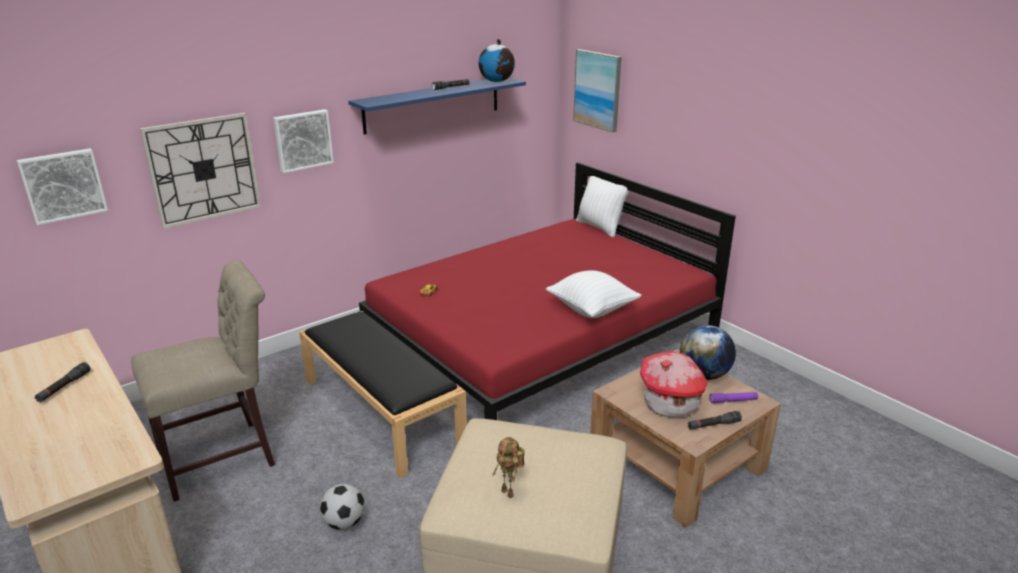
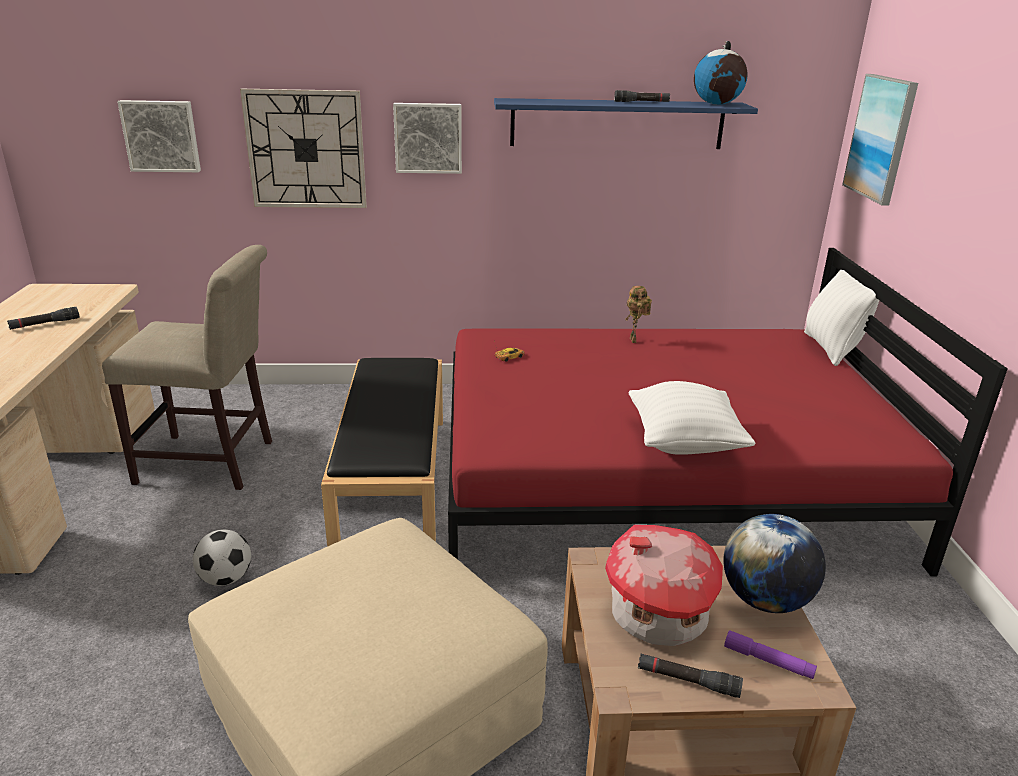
camera: 35 degrees right, 0 degrees up
(509, 493) = (307, 623): toy robot -> toy robot (634, 340)

